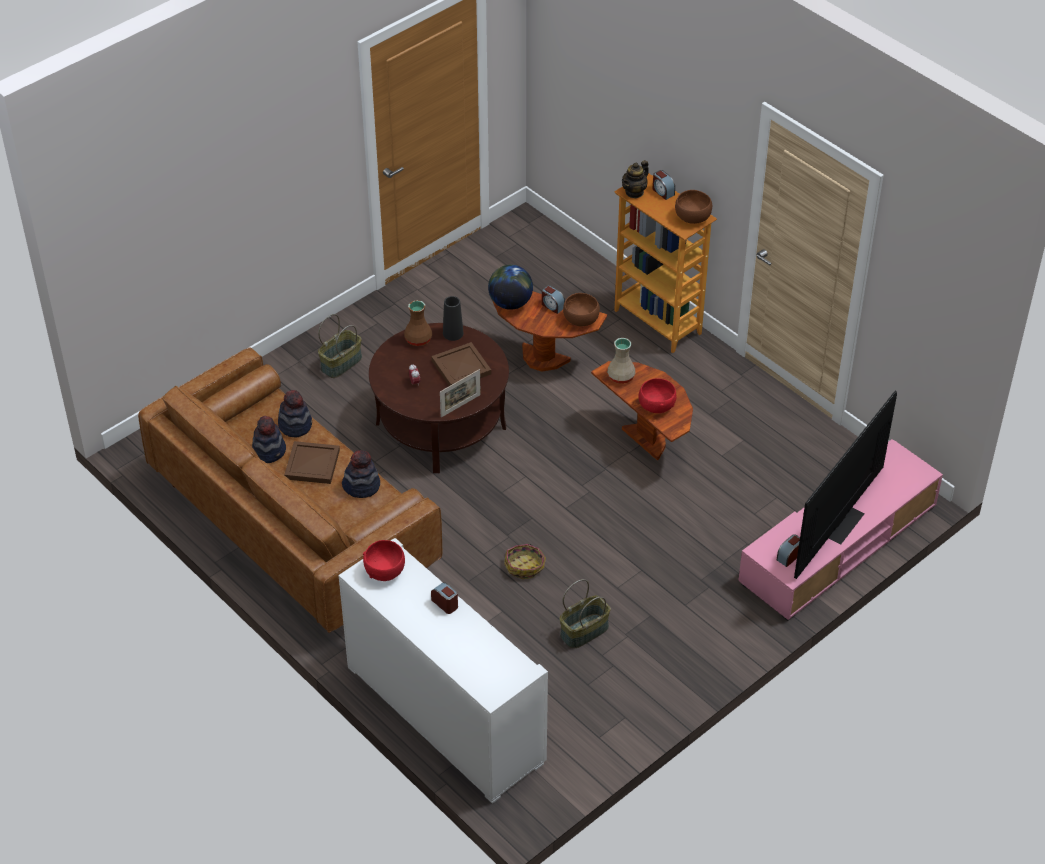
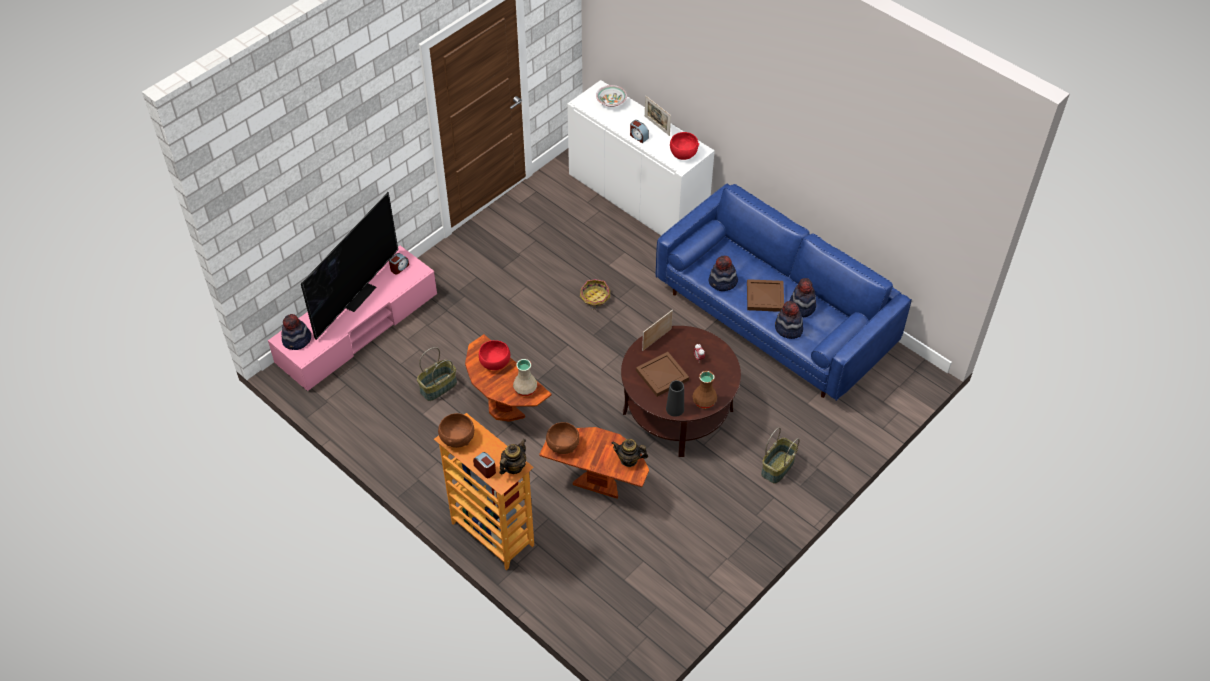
camera: 175 degrees right, 5 degrees up
(294, 524) = (774, 318): brown sofa -> blue sofa
(414, 620) = (657, 126): none -> picture frame
(477, 668) = (611, 102): none -> bowl
(510, 303) = (629, 460): globe -> teapot
(552, 306) = (590, 459): alarm clock -> none
(584, 630) = (549, 255): basket -> basket (438, 387)
(905, 471) = (297, 340): none -> hat

